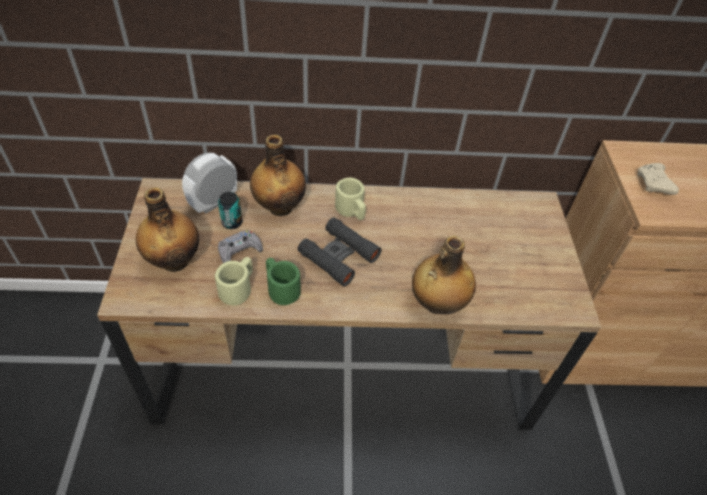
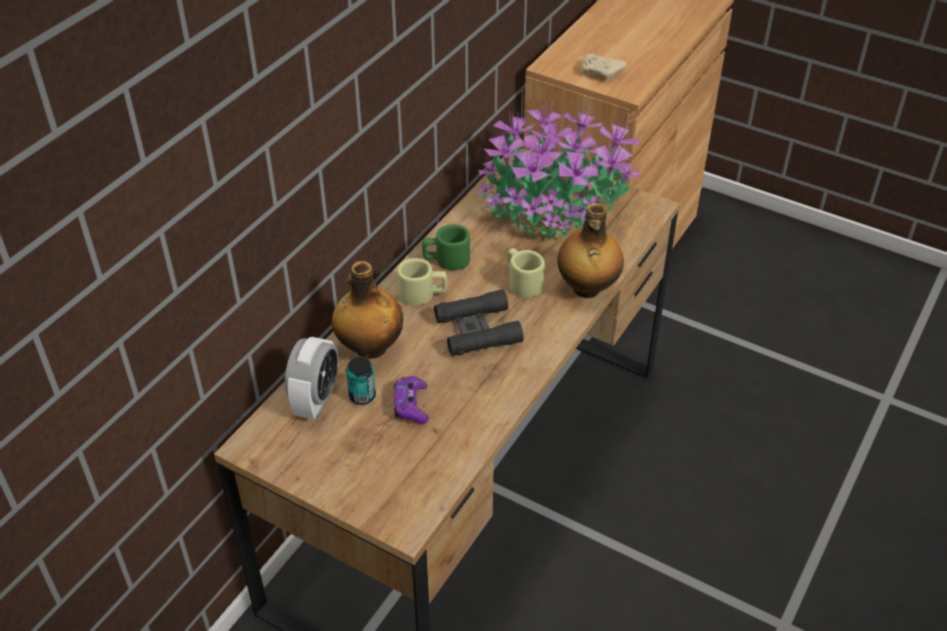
camera: 55 degrees left, 5 degrees down
(174, 260) = (382, 464): bottle -> none
(214, 202) = (316, 400): alarm clock -> alarm clock turned 150 degrees counterclockwise
(238, 288) = (463, 423): beige mug -> beige mug (522, 282)
(239, 251) = (411, 405): grey game controller -> purple game controller
(281, 288) = (487, 390): green mug -> green mug (446, 260)
(509, 245) = (554, 209): none -> potted plant

